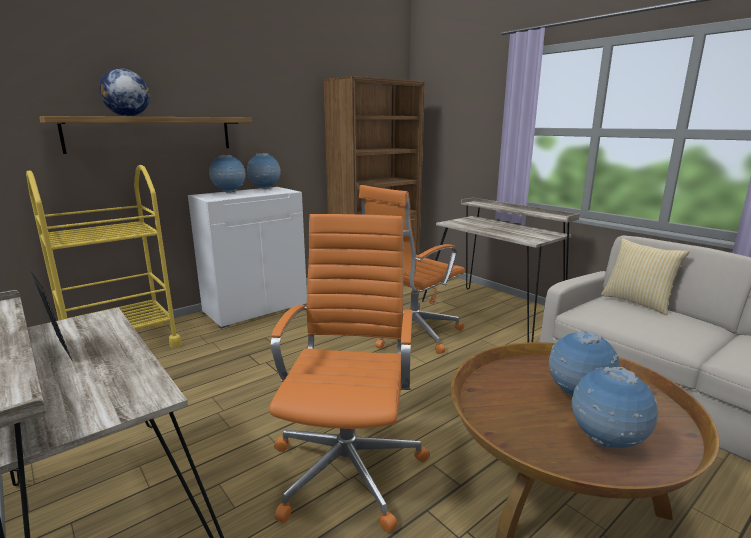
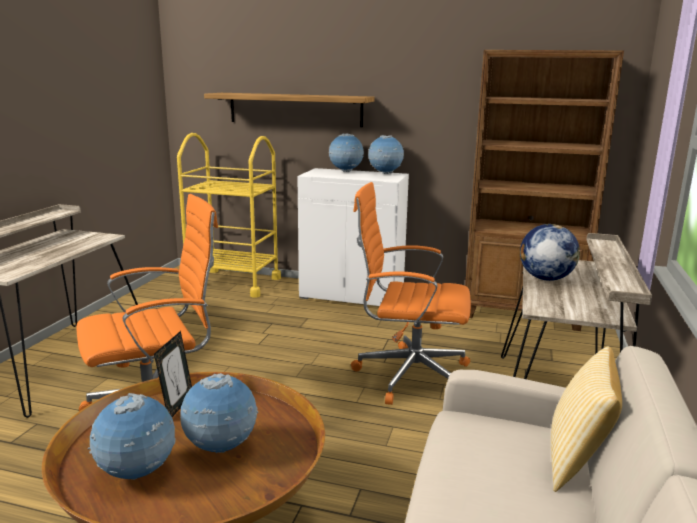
camera: 55 degrees right, 0 degrees up
(60, 352) = (50, 245): picture frame -> picture frame (177, 406)
(128, 116) = (265, 94): globe -> globe (545, 278)

